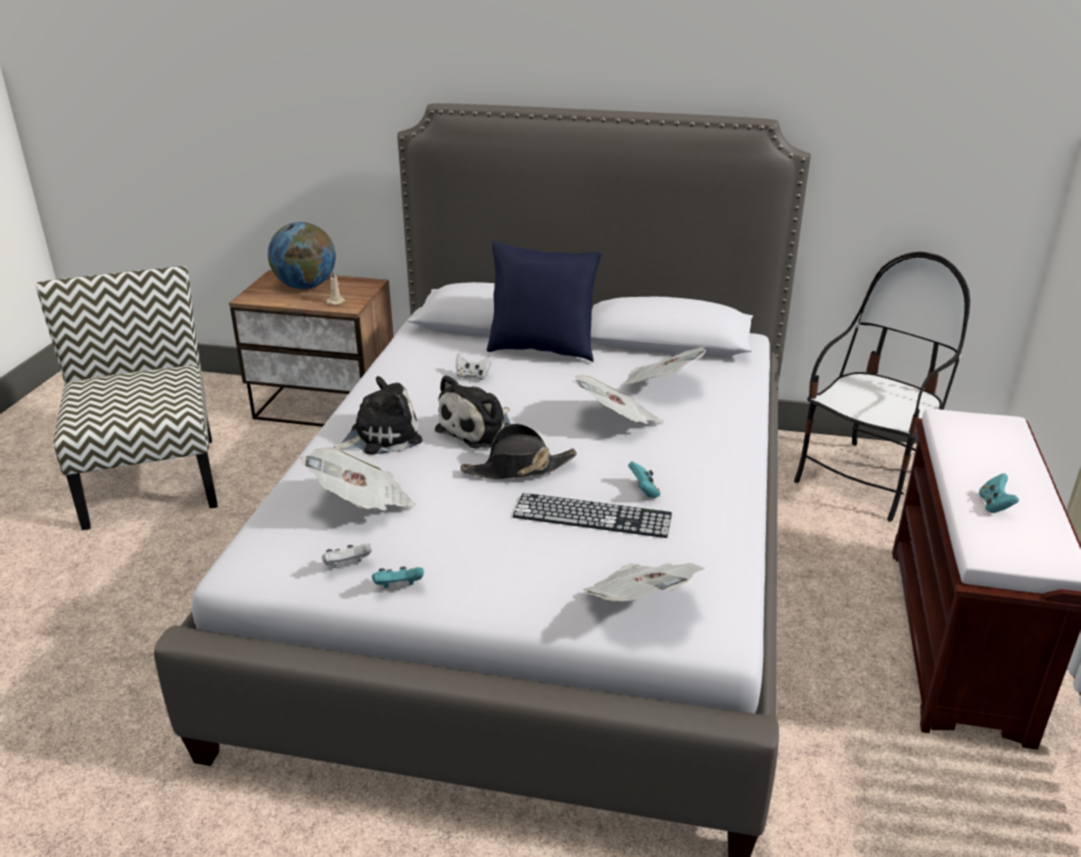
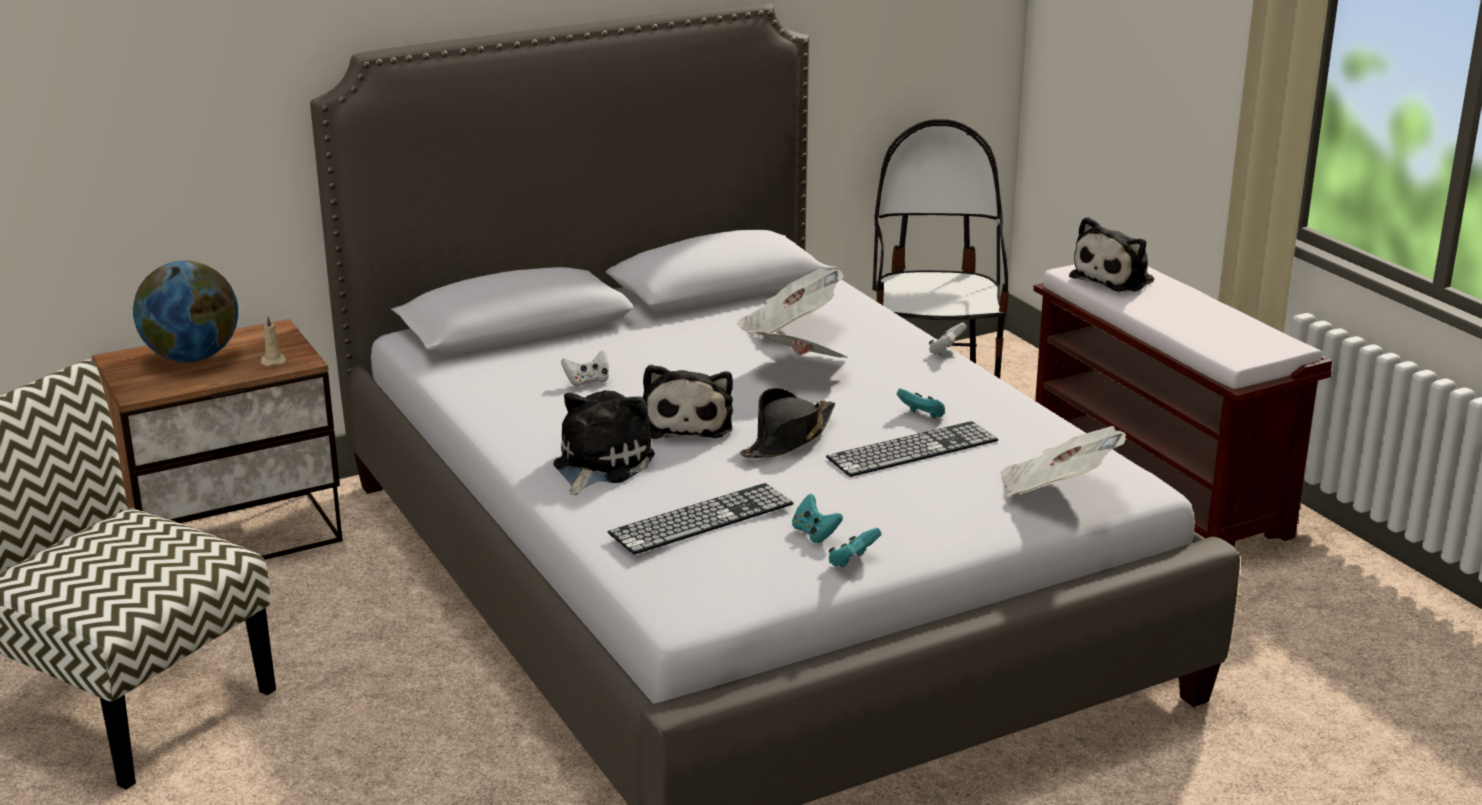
camera: 40 degrees left, 5 degrees down
(347, 565) = (778, 567): white game controller -> white game controller (946, 351)
(362, 503) = (701, 518): newspaper -> keyboard
(542, 349) = (612, 334): blue pillow -> none
(980, 436) = (1115, 278): none -> plush toy
(994, 505) = (1195, 324): turquoise game controller -> turquoise game controller (815, 533)

